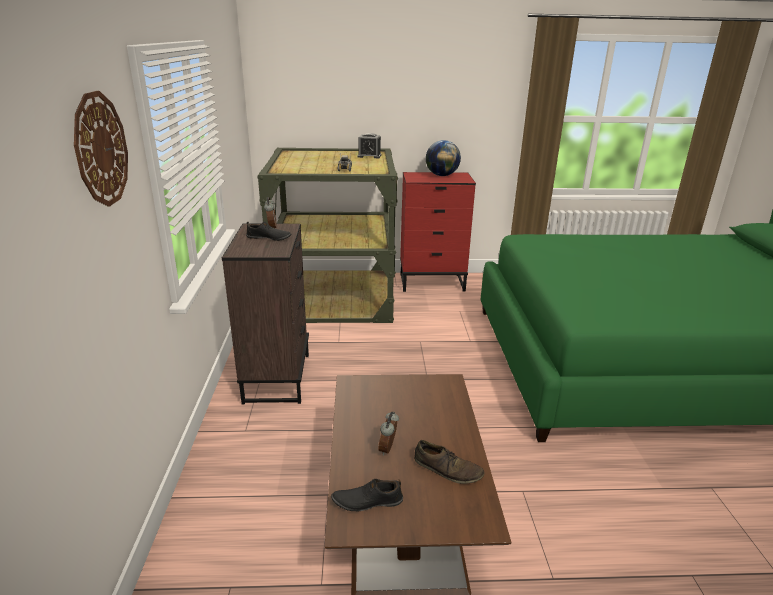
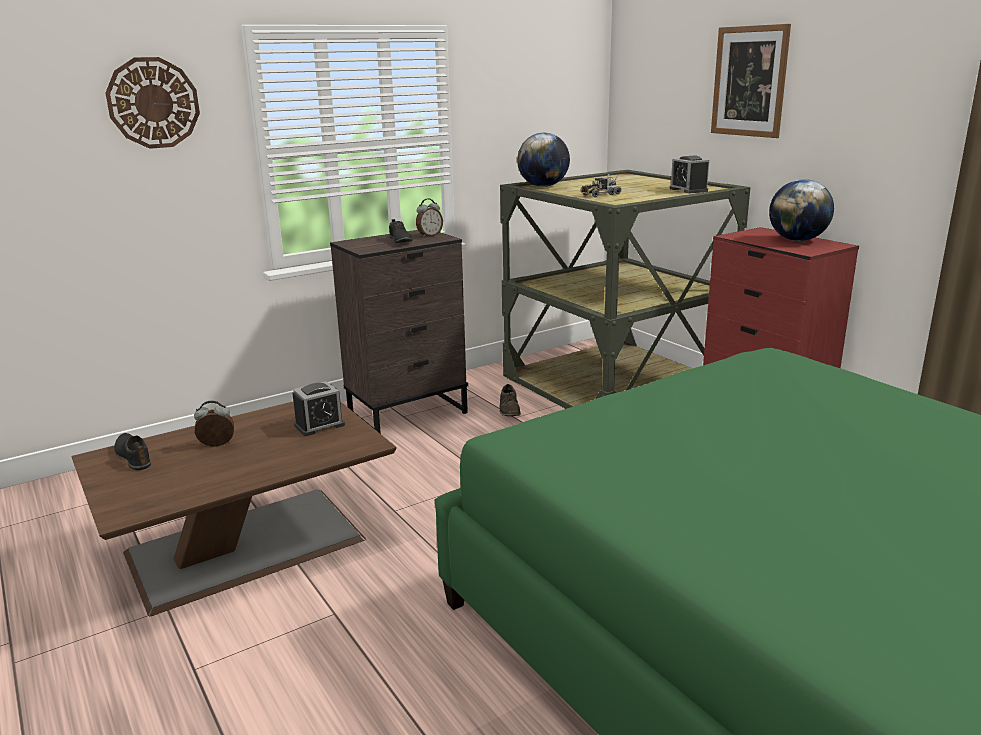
camera: 60 degrees right, 5 degrees down
(284, 170) = (543, 186): none -> globe
(380, 82) = (749, 81): none -> picture
(398, 393) = (319, 425): none -> alarm clock
(447, 469) = (200, 479): brown shoe -> brown shoe (509, 409)

